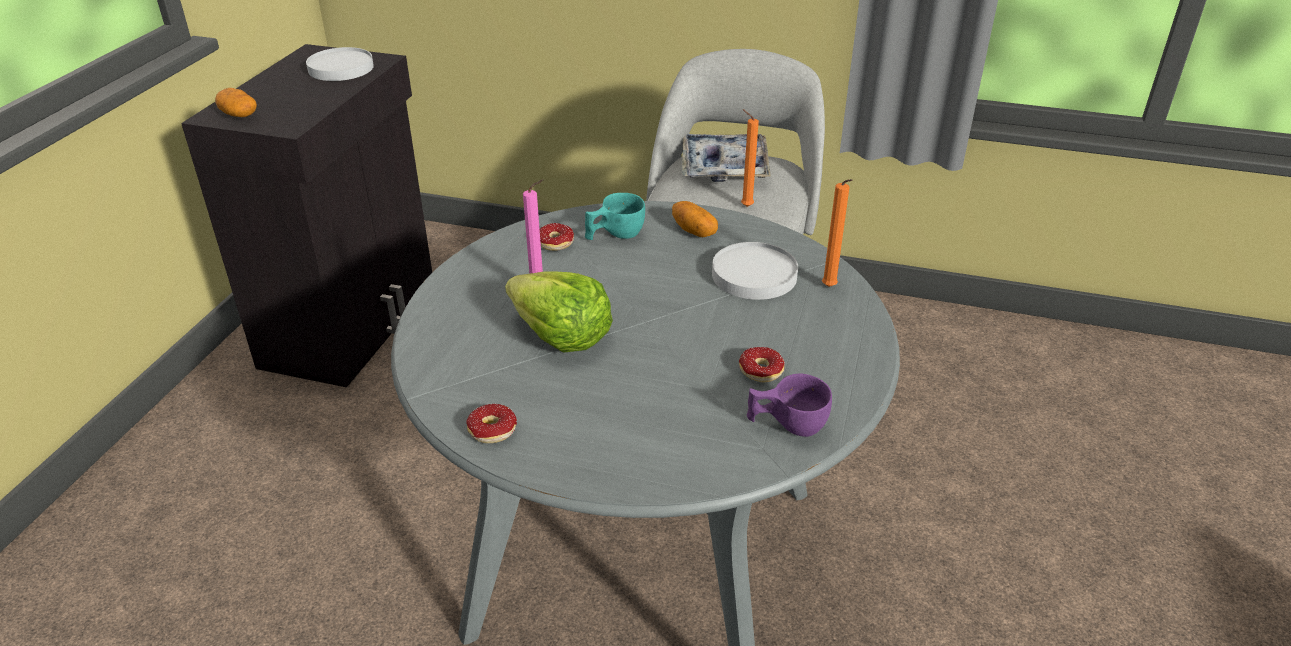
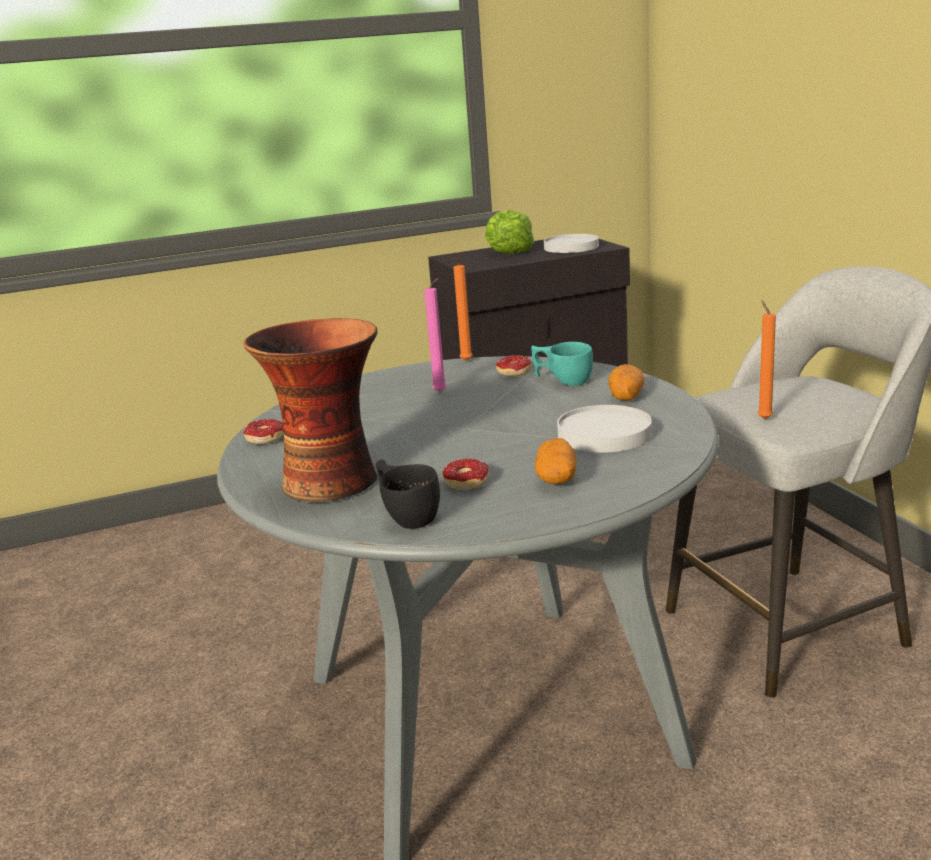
camera: 55 degrees right, 15 degrees down
(238, 115) = (461, 258): potato -> potato (556, 478)
(561, 336) = (401, 415): lettuce -> lettuce (509, 250)
(662, 433) = (332, 481): none -> vase
(724, 166) = (807, 389): tray -> none
(786, 424) = (407, 515): purple cup -> black cup
(830, 288) = (645, 463): orange candle -> orange candle (465, 361)

